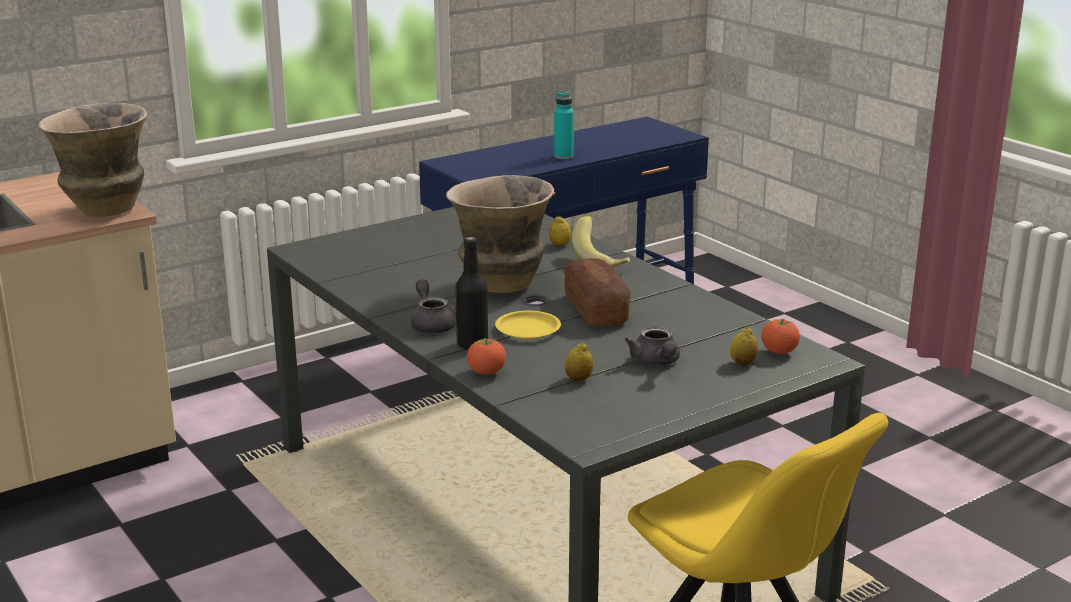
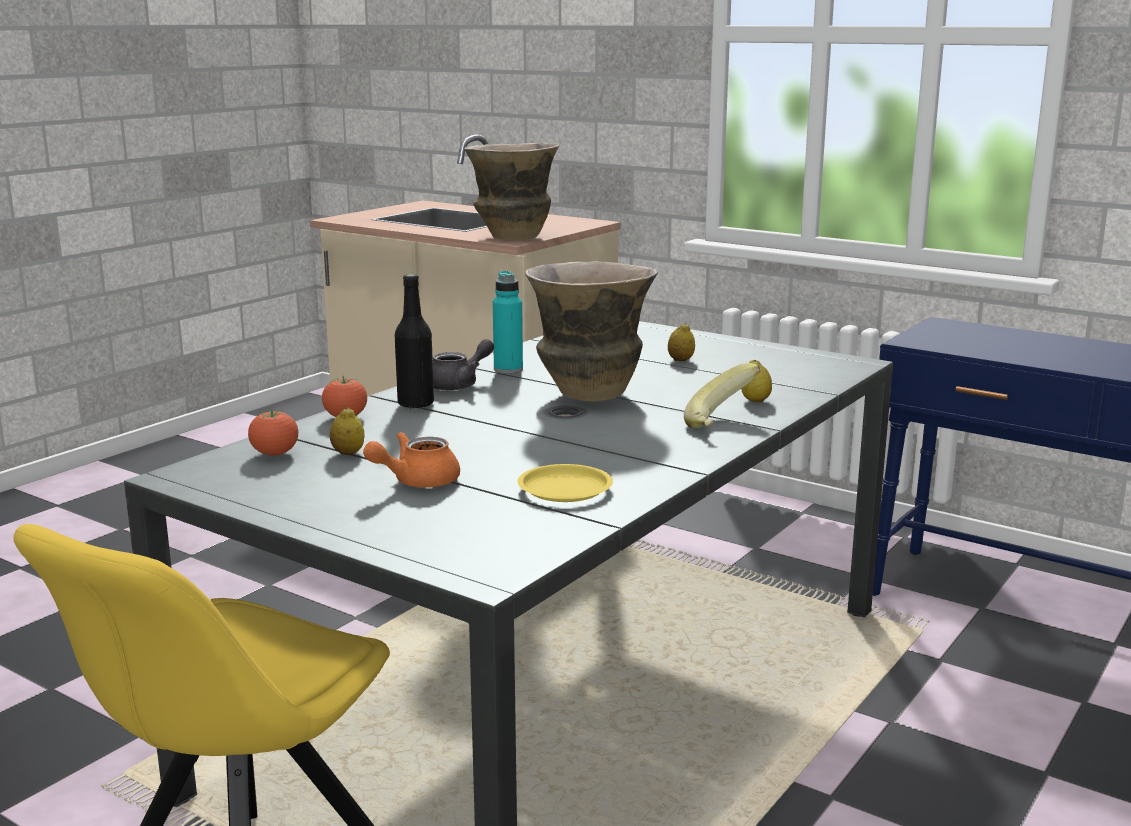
camera: 70 degrees right, 5 degrees down
(528, 329) = (474, 418): yellow plate -> yellow plate (565, 489)
(563, 156) = (1076, 361): turquoise bottle -> turquoise bottle (508, 369)
(595, 309) = (560, 438): bread -> none
(656, 362) = (416, 481): grey teapot -> orange teapot
(743, 363) = (444, 526): lemon -> lemon (680, 360)
(779, 352) = (498, 543): tomato -> tomato (275, 454)

